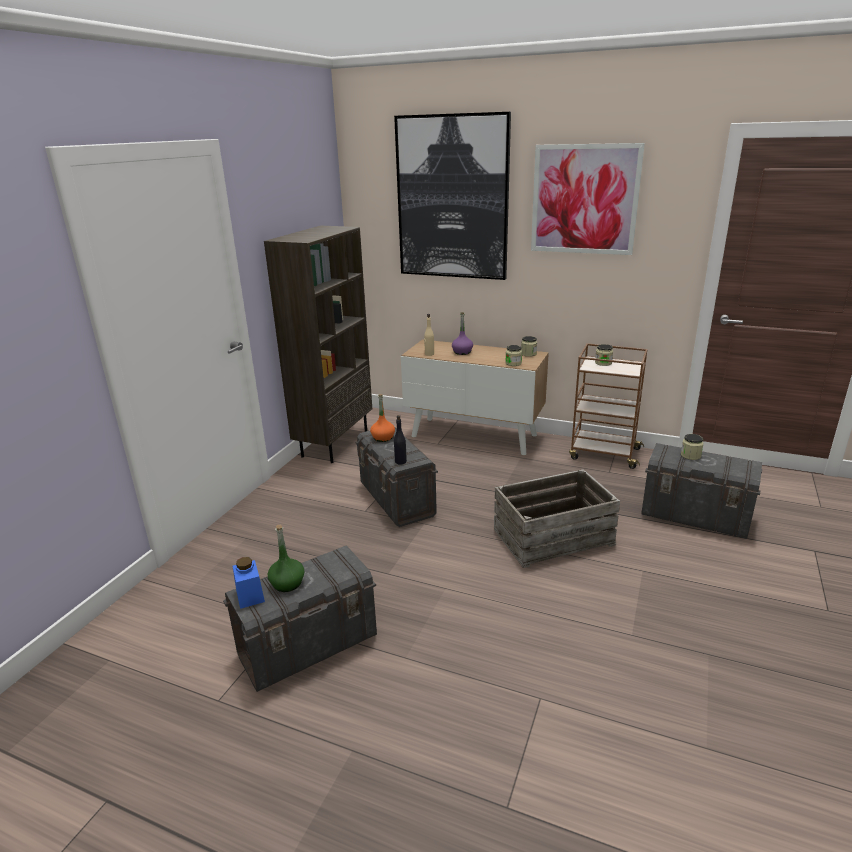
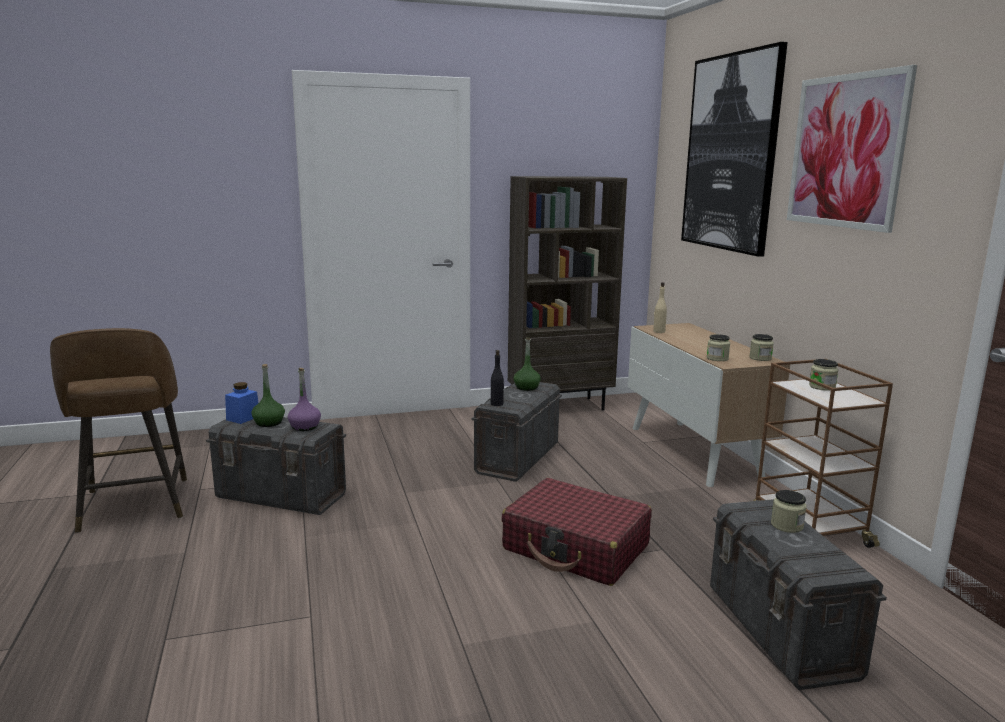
camera: 50 degrees right, 10 degrees down
(194, 768) = (134, 506): none -> brown stool
(383, 438) = (526, 387): orange bottle -> green bottle
(462, 352) = (694, 339): purple bottle -> purple bottle (305, 427)
(552, 536) = (576, 548): crate -> red suitcase

